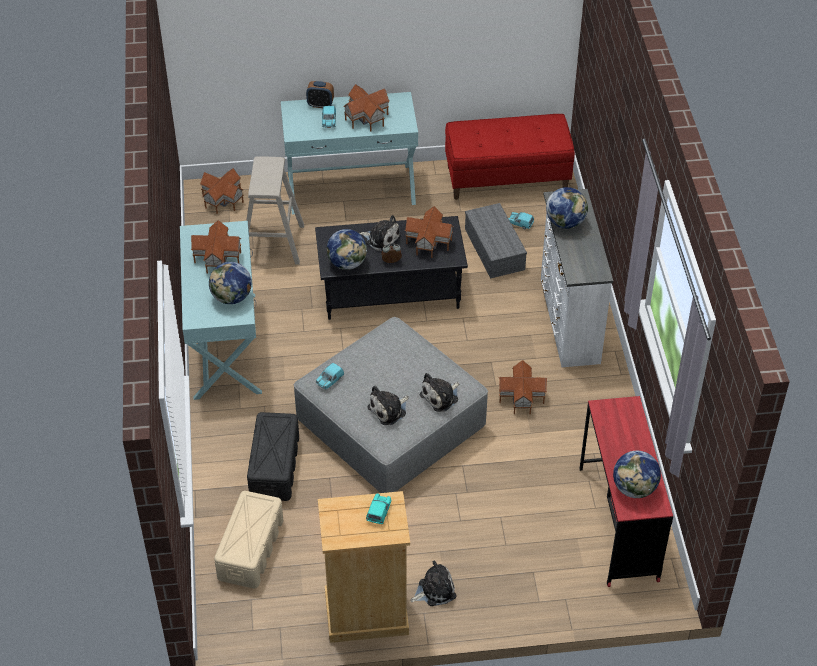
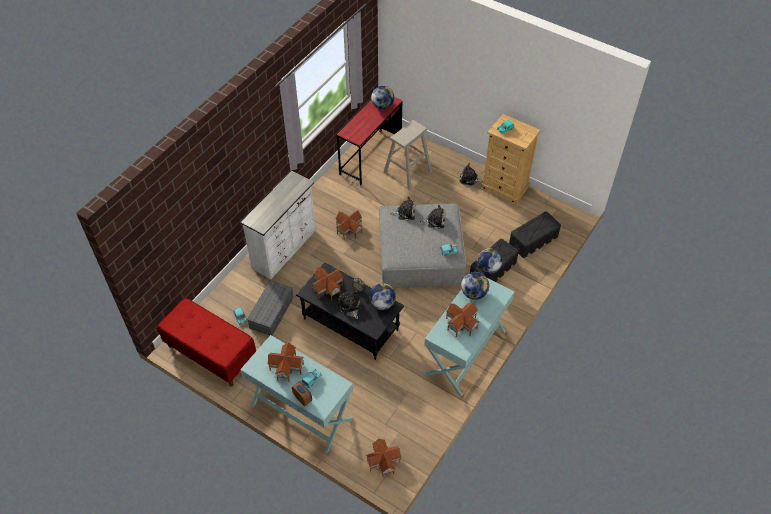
camera: 140 degrees left, 5 degrees up
(251, 549) = (533, 240): beige storage box -> black storage box
(272, 243) = (383, 403): beige stool -> beige stool (407, 172)
(565, 222) = (274, 211): globe -> globe (488, 268)

